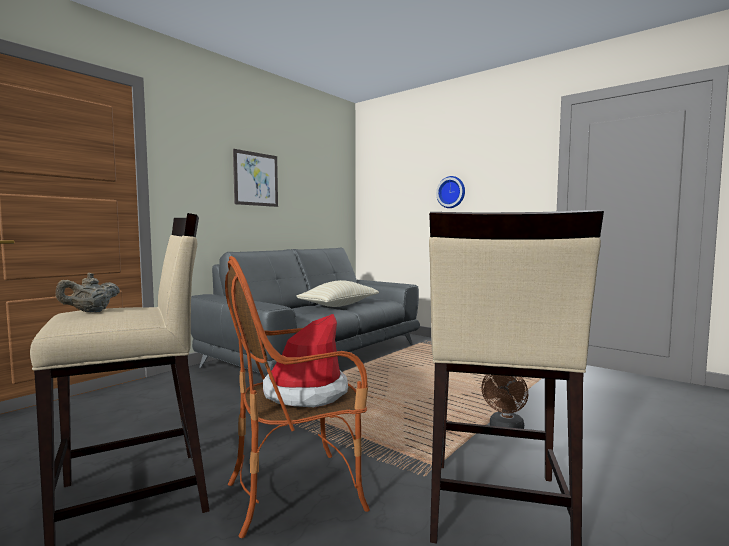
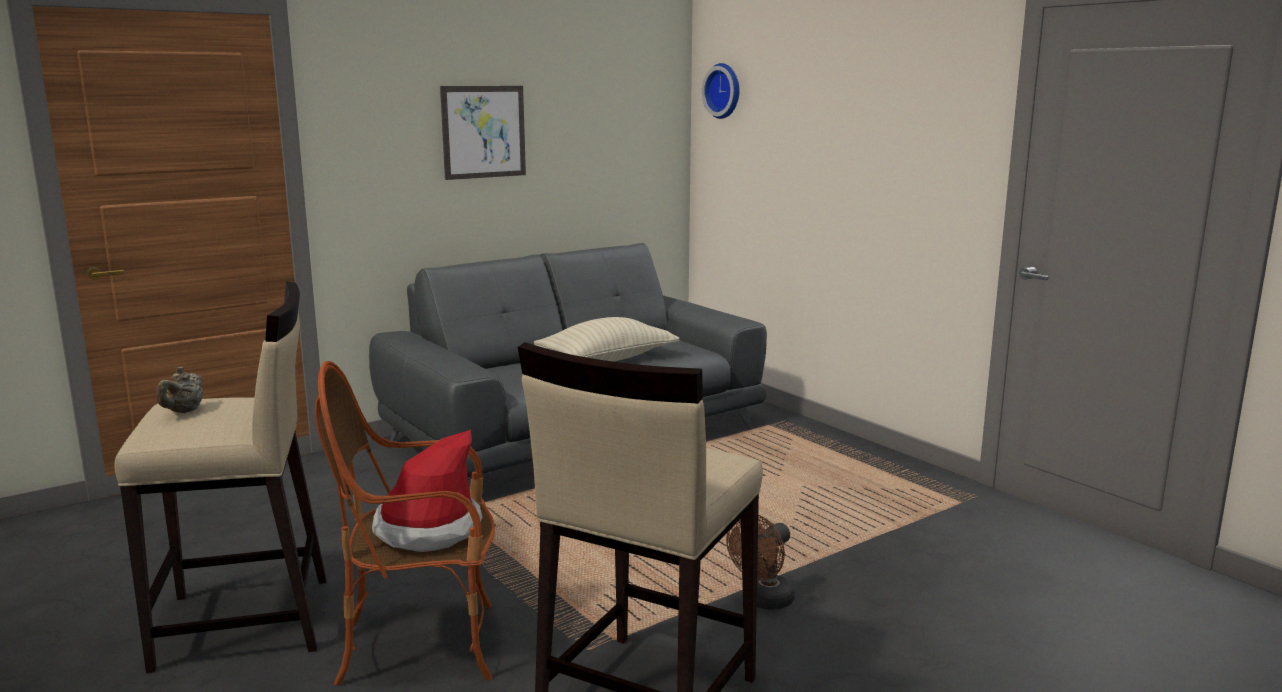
camera: 15 degrees right, 10 degrees up
(90, 312) = (184, 411): beige teapot -> beige teapot turned 45 degrees counterclockwise
(451, 192) = (841, 152): wall clock -> wall clock (724, 91)

